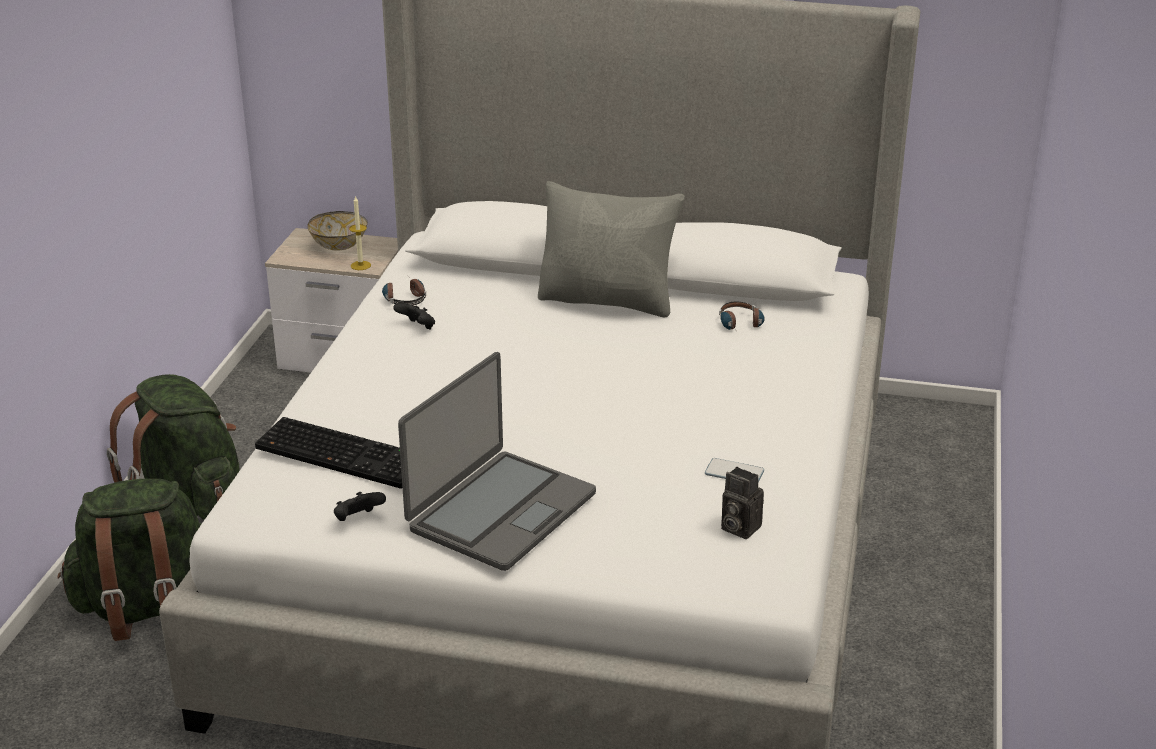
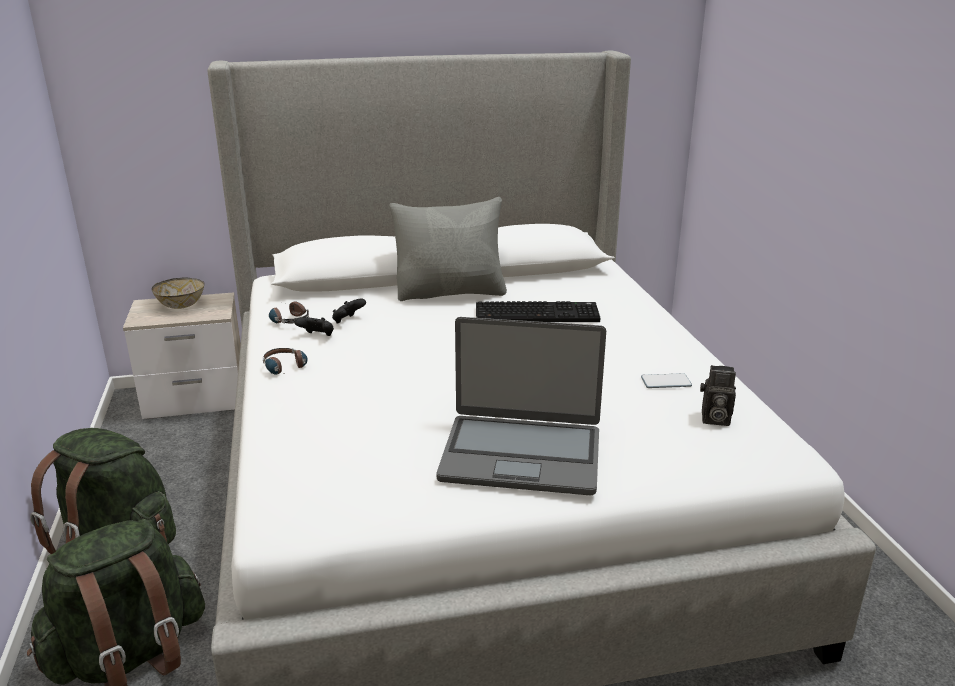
camera: 25 degrees left, 5 degrees down
(344, 454) = (340, 443): keyboard -> keyboard (538, 314)
(358, 519) = (400, 496): black game controller -> black game controller (348, 321)
(360, 265) = (210, 315): candle -> none
(500, 511) = (521, 455): laptop -> laptop turned 90 degrees clockwise
(741, 326) = (561, 290): headphones -> headphones (287, 369)

